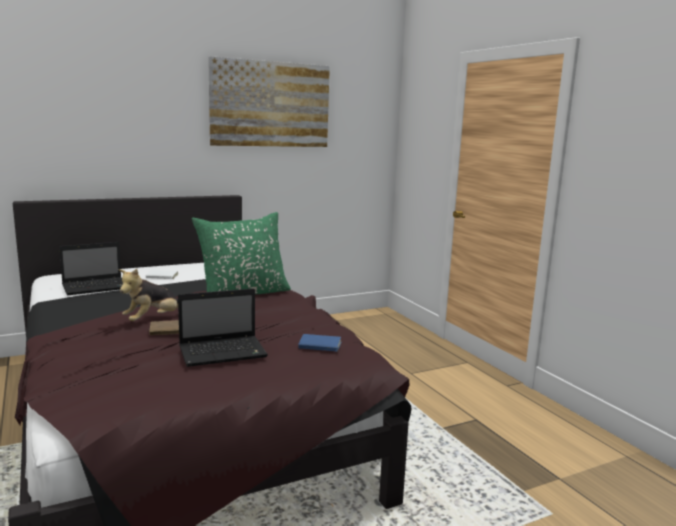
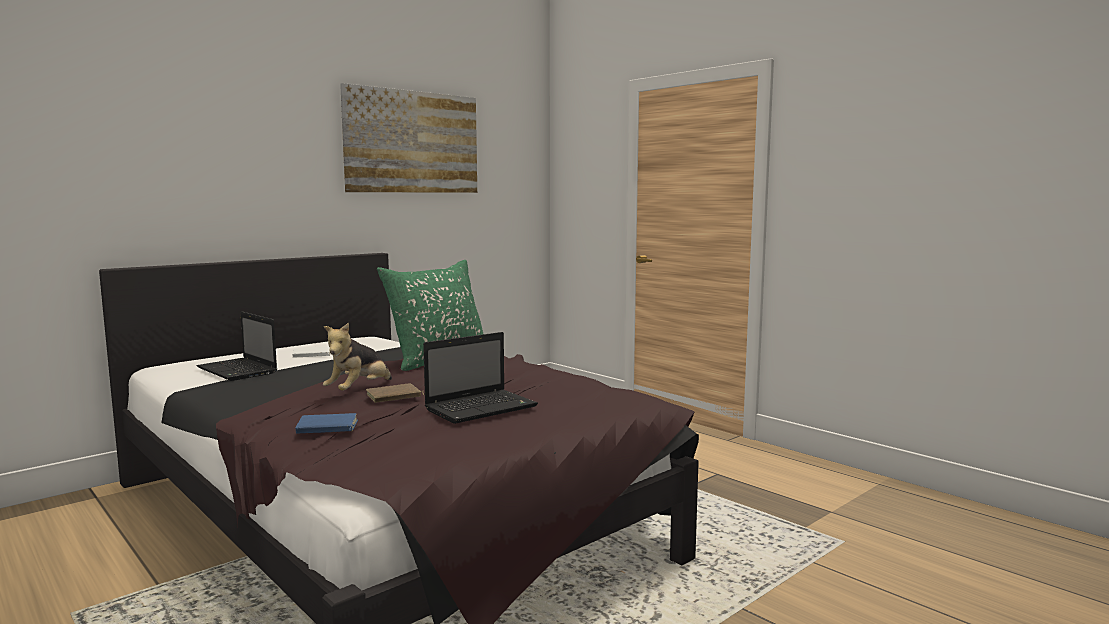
camera: 15 degrees left, 5 degrees down
(96, 287) = (238, 371): laptop -> laptop turned 90 degrees clockwise
(319, 346) = (580, 393): blue book -> blue book (327, 428)

